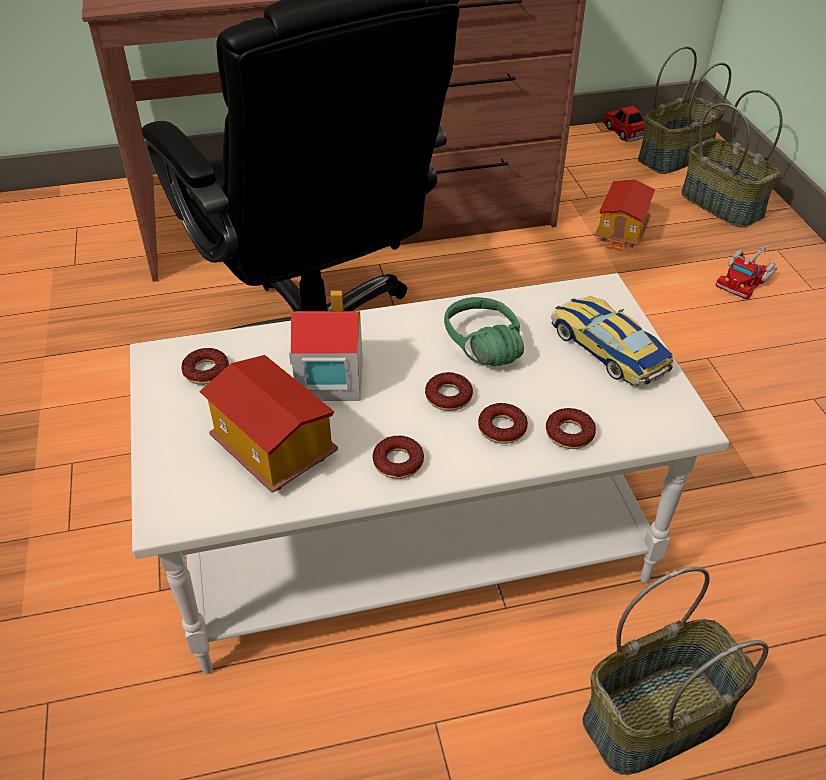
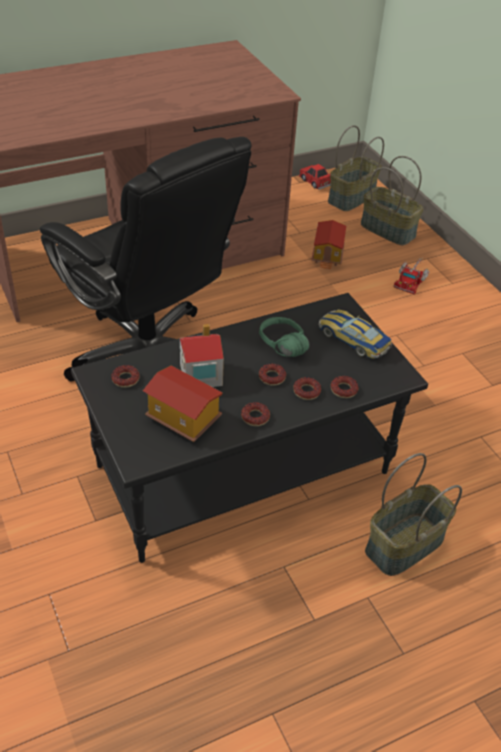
camera: 15 degrees left, 0 degrees up
(410, 544) = (243, 471): white coffee table -> black coffee table

